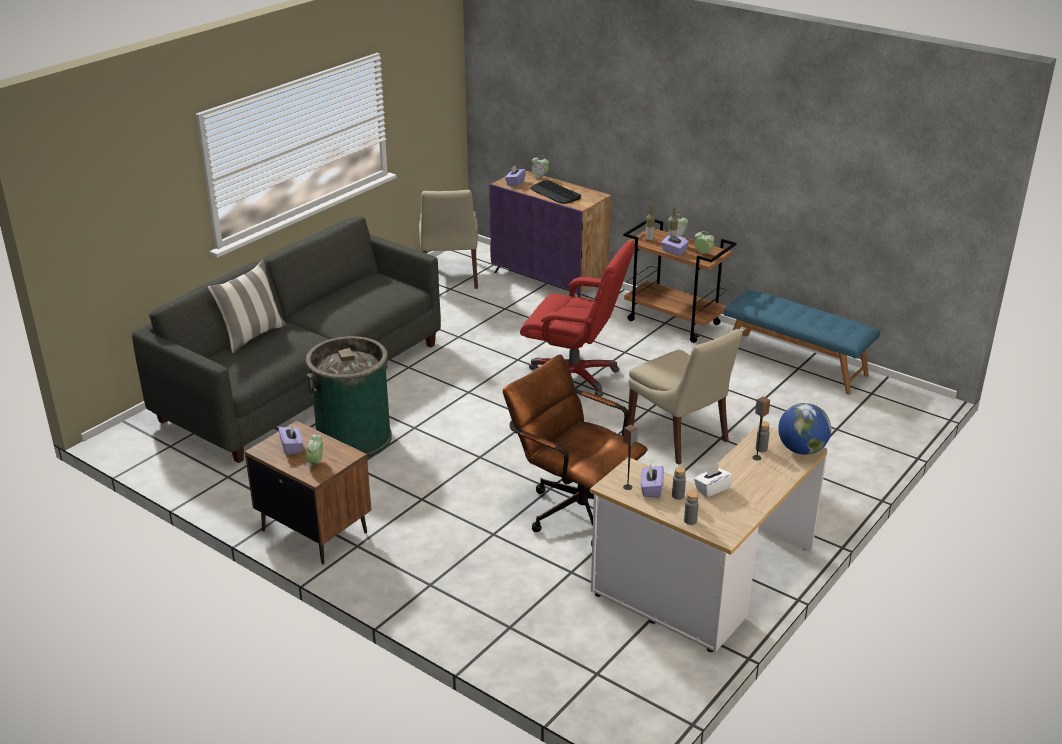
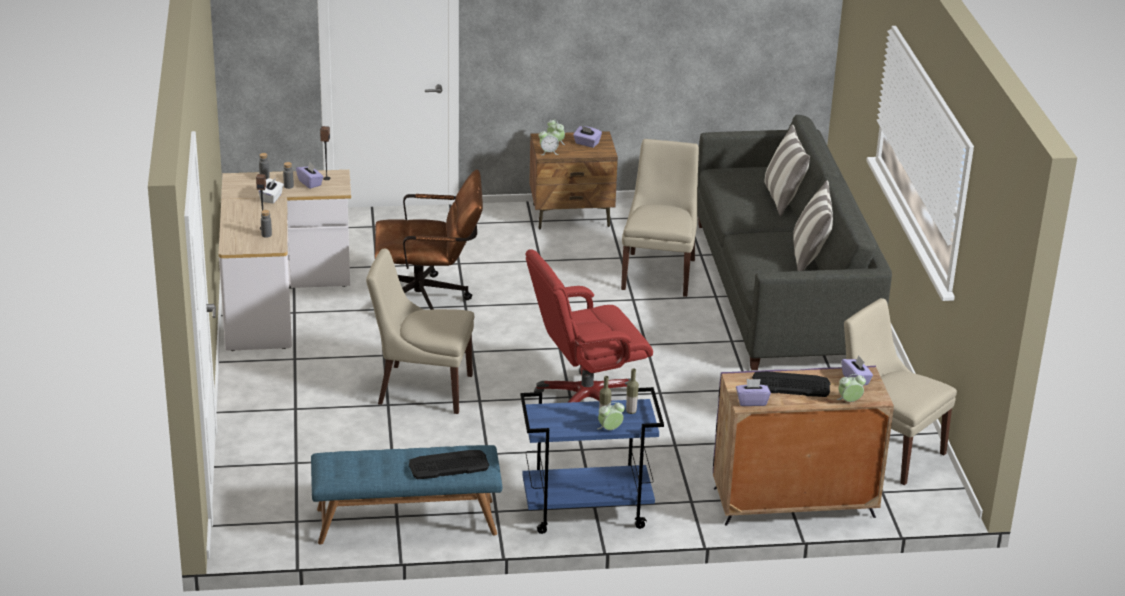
camera: 135 degrees right, 0 degrees up
(337, 292) = (809, 257): none -> pillow
(354, 438) = (659, 272): green trash can -> beige chair
(674, 251) = (584, 407): purple tissue box -> purple tissue box (751, 401)
(674, 322) = (585, 512): brown cart -> blue cart
(703, 254) = (552, 418): alarm clock -> alarm clock (548, 152)
(774, 302) = (448, 465): none -> keyboard
(801, 450) = (237, 245): globe -> none

